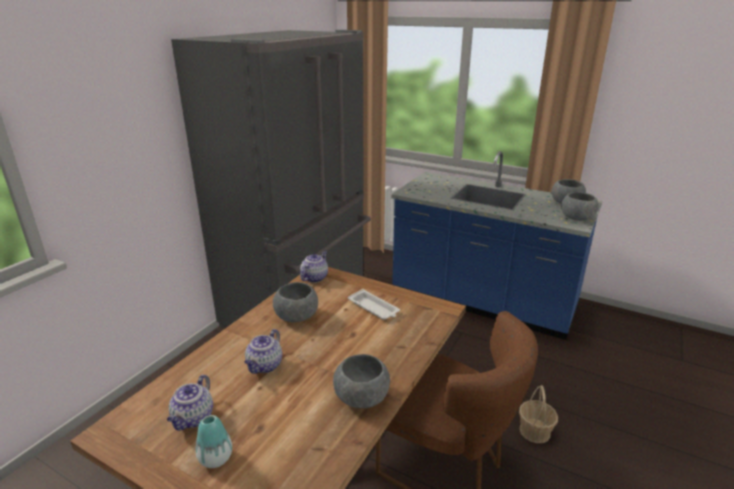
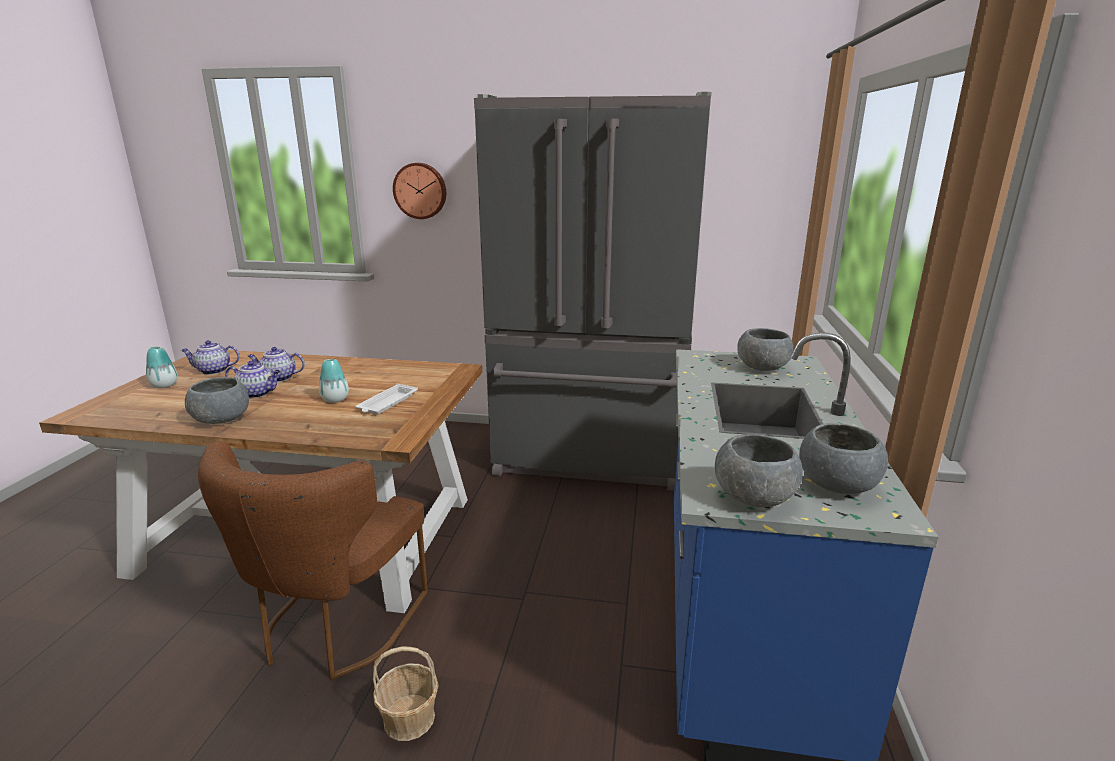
camera: 70 degrees right, 5 degrees down
(100, 143) = (420, 191): none -> wall clock
(297, 316) = (363, 375): grey bowl -> grey bowl (762, 368)
(314, 277) = (446, 369): teapot -> teapot (257, 393)
(349, 332) = (335, 399): none -> vase

